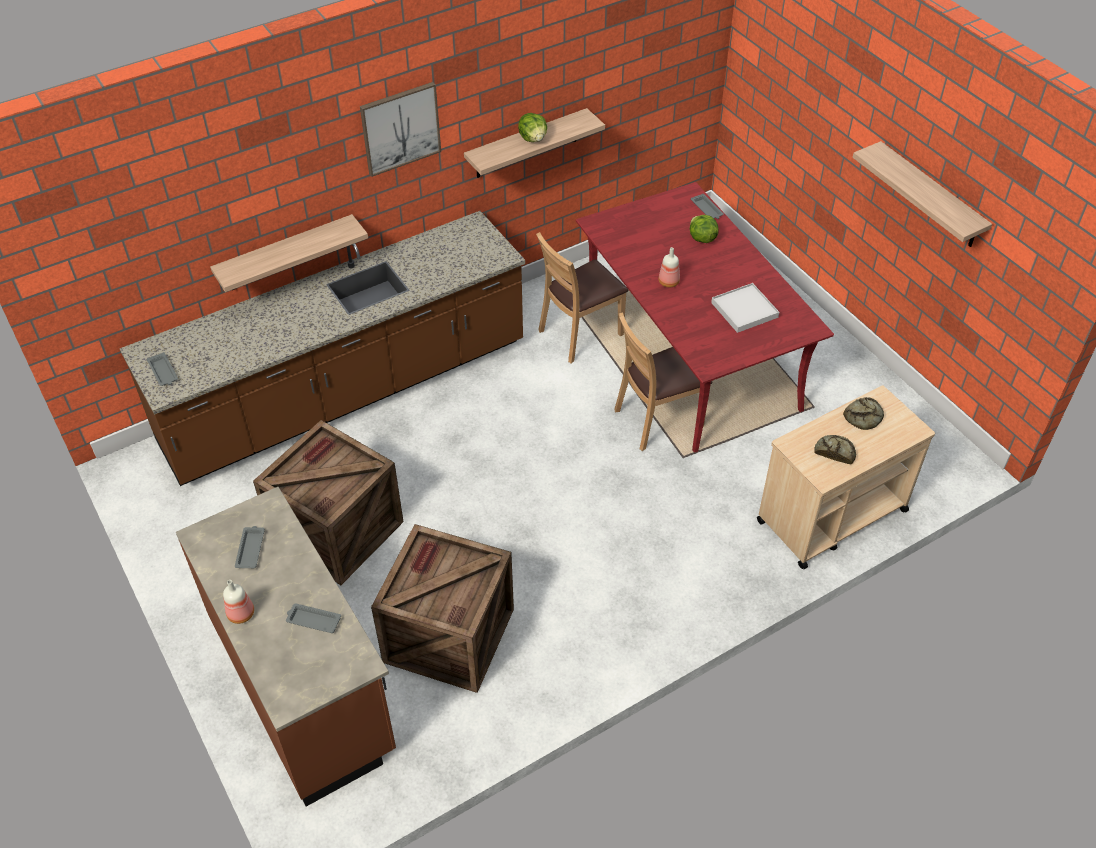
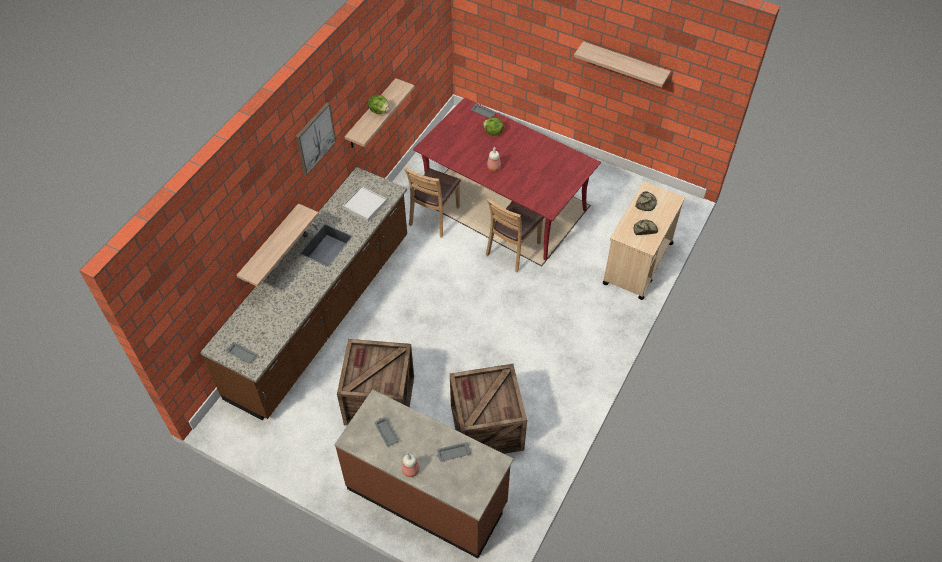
camera: 30 degrees left, 5 degrees up
(744, 310) = (545, 167): white tray -> white tray (365, 205)

